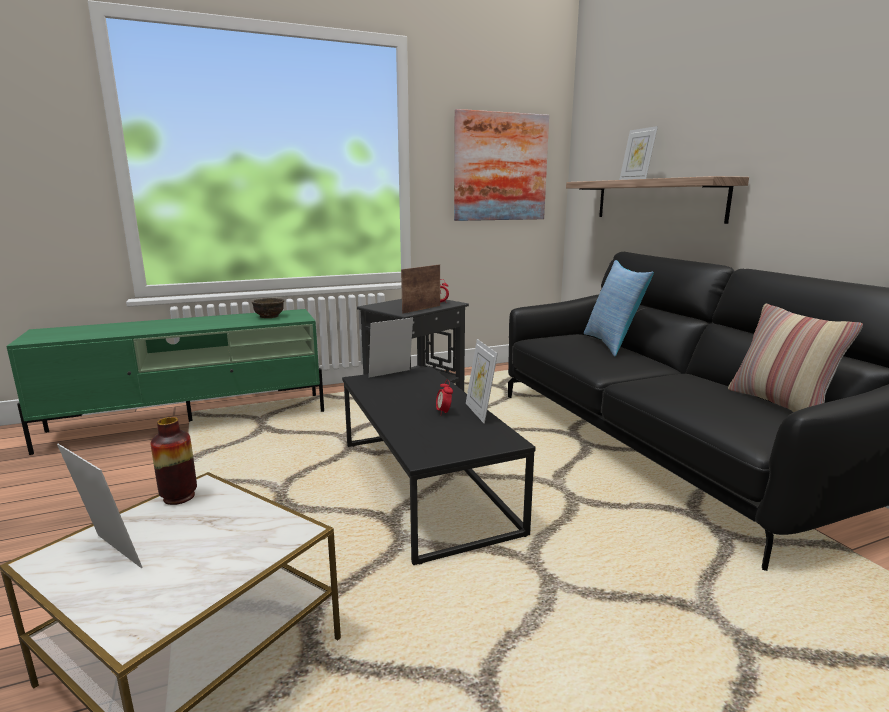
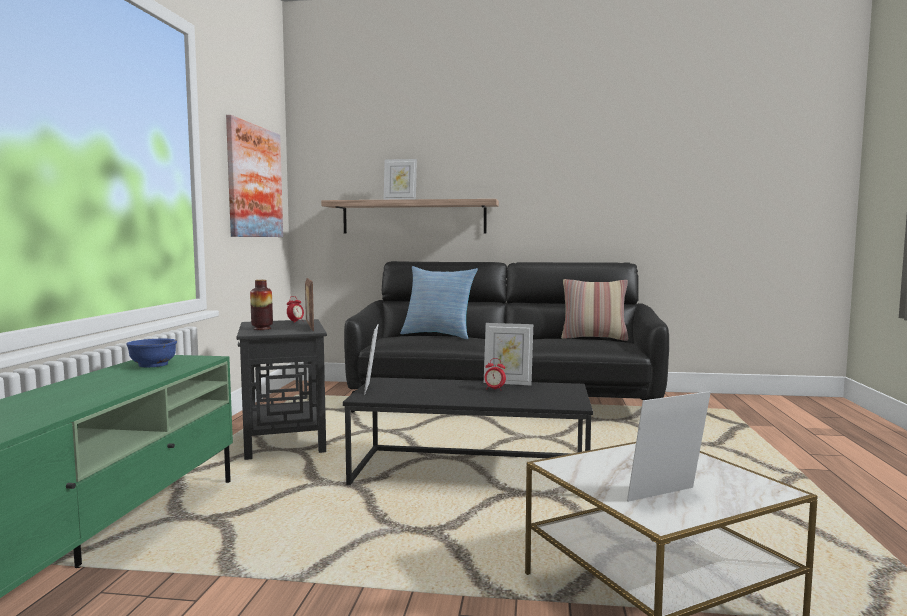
camera: 60 degrees left, 10 degrees down
(179, 497) = (573, 472): vase -> vase (262, 329)
(269, 316) = (153, 365): brown bowl -> blue bowl

